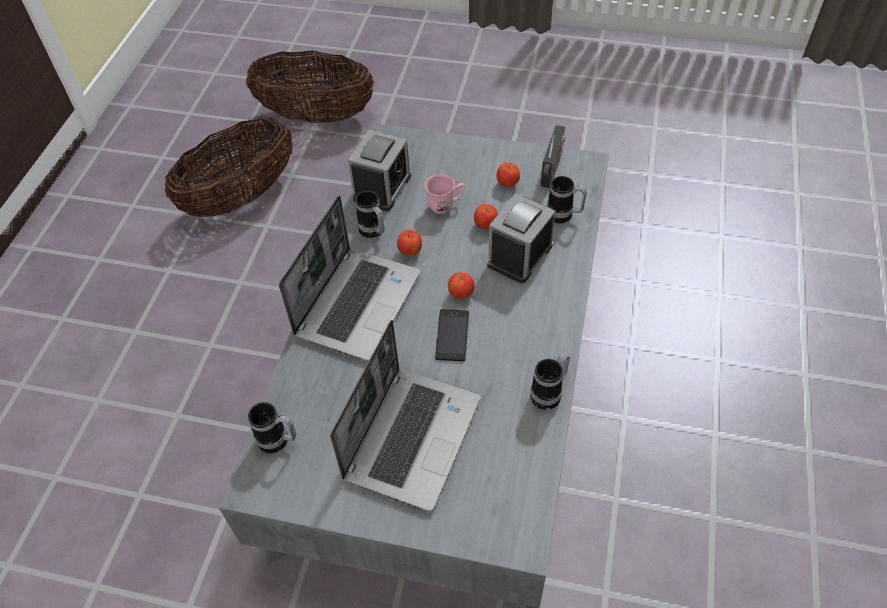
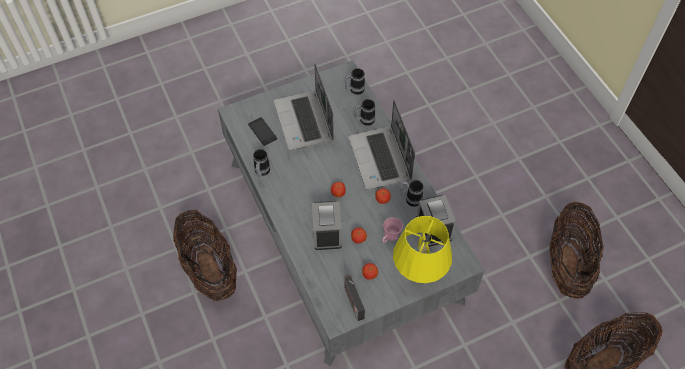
camera: 140 degrees right, 5 degrees up
(451, 154) = (419, 275): none -> yellow table lamp
(452, 335) = (324, 171): phone -> phone (262, 131)
(564, 216) = (322, 272): mug -> mug (364, 120)
(675, 452) = (209, 269): none -> basket

